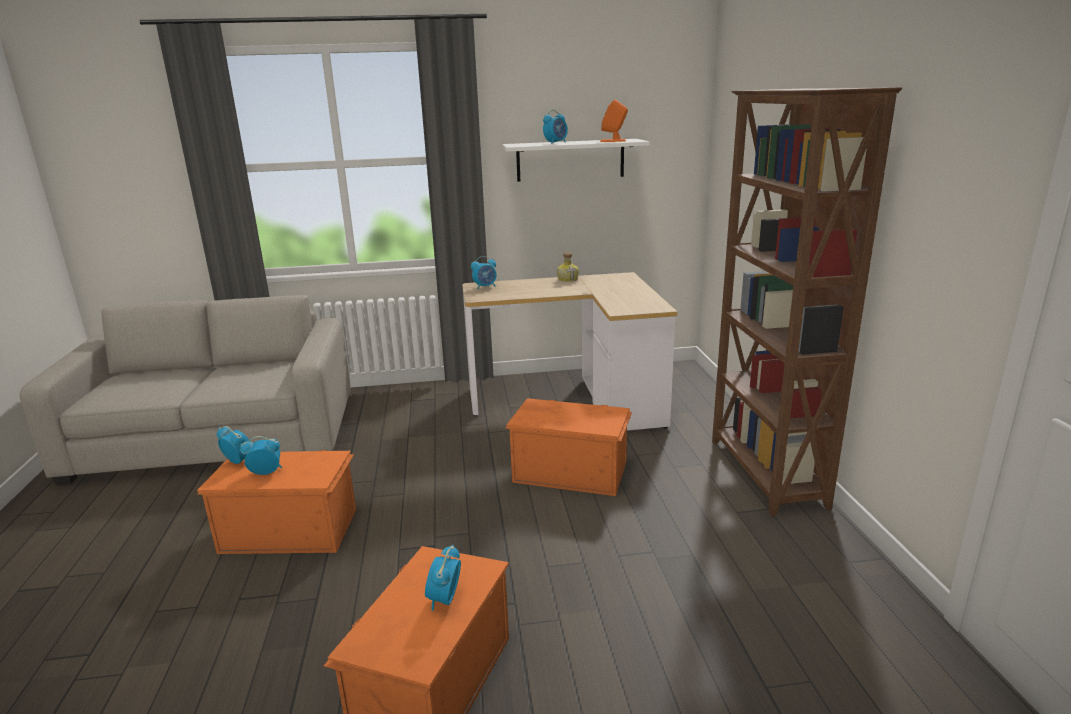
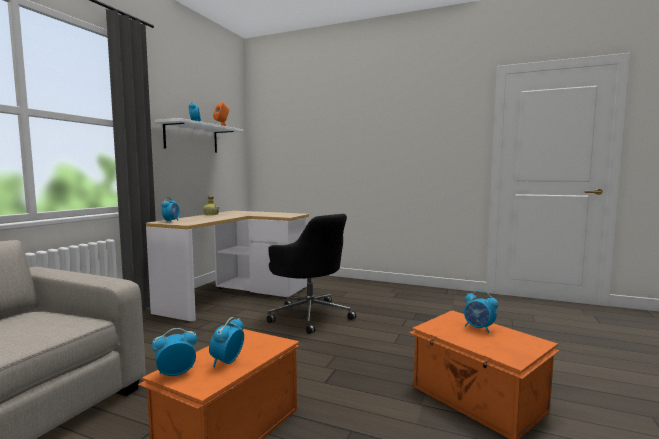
camera: 60 degrees left, 15 degrees down
(569, 471) = (309, 315): orange storage box -> black office chair
(765, 473) = (371, 285): brown bookcase -> none

